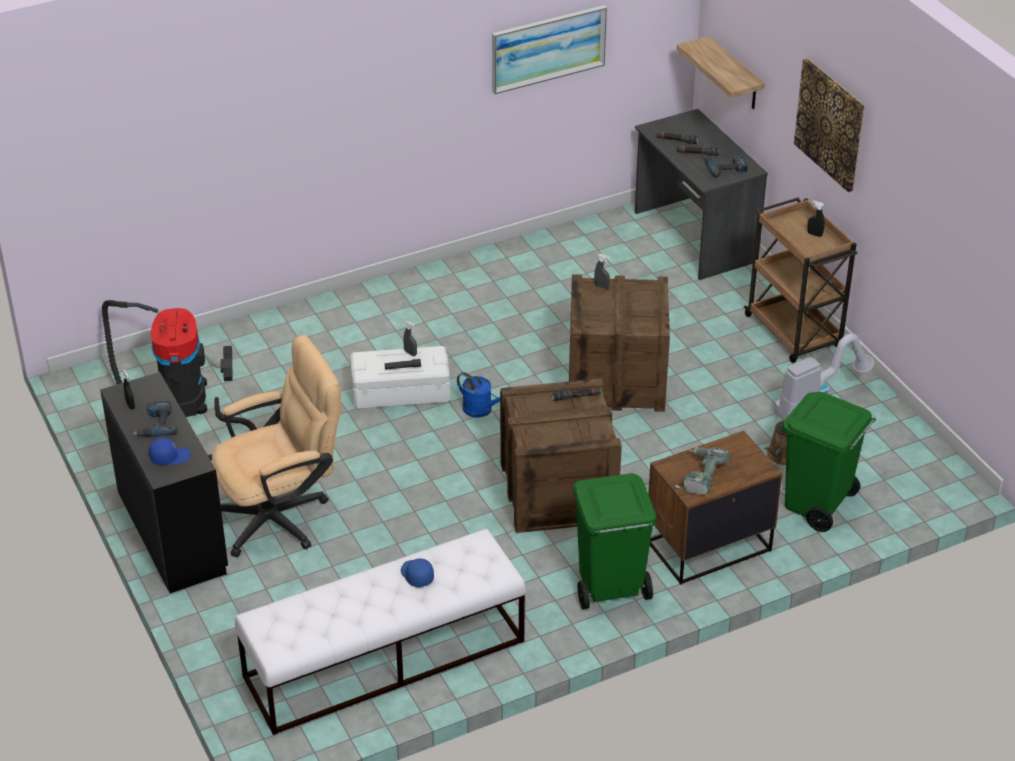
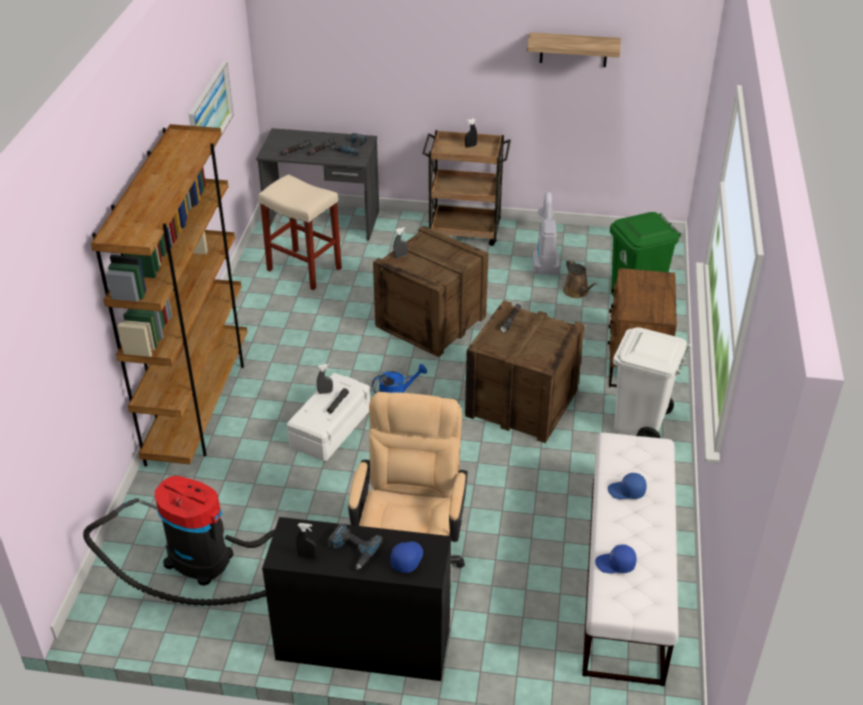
camera: 55 degrees left, 0 degrees up
(314, 603) = (615, 564): none -> blue cap
(354, 305) = (199, 406): none -> brown bookcase
(604, 263) = (303, 269): none -> beige stool
(609, 588) = (640, 425): green trash can -> white trash can
(700, 477) = (650, 306): power drill -> none
(735, 74) = (314, 78): shelf -> shelf (573, 49)
(830, 124) = (447, 61): picture -> none

